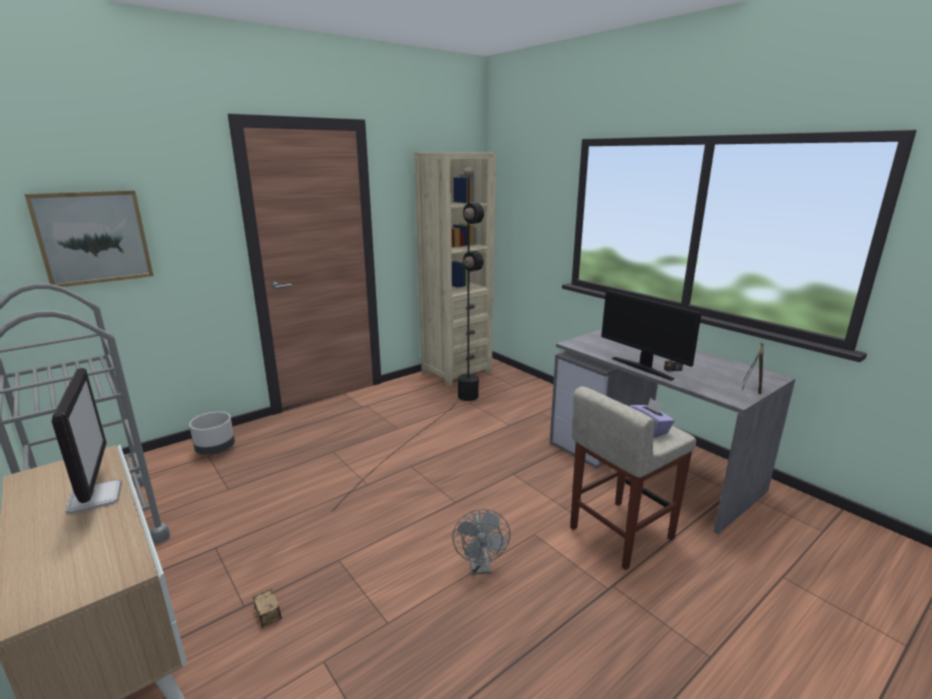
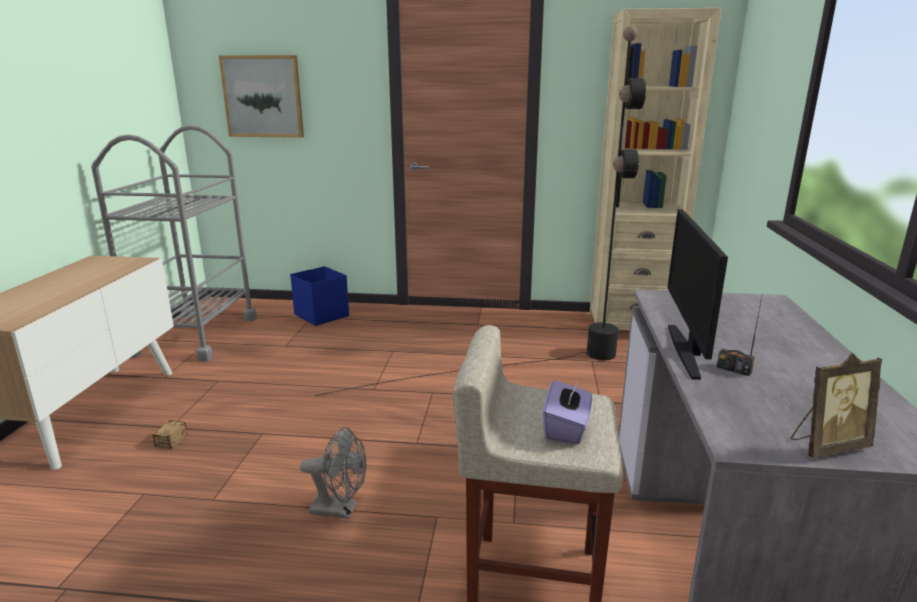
camera: 45 degrees right, 0 degrees up
(95, 497) = (88, 280): monitor -> none
(215, 450) = (321, 315): grey planter -> blue storage box
(480, 567) = (340, 509): grey fan -> grey fan turned 120 degrees counterclockwise

